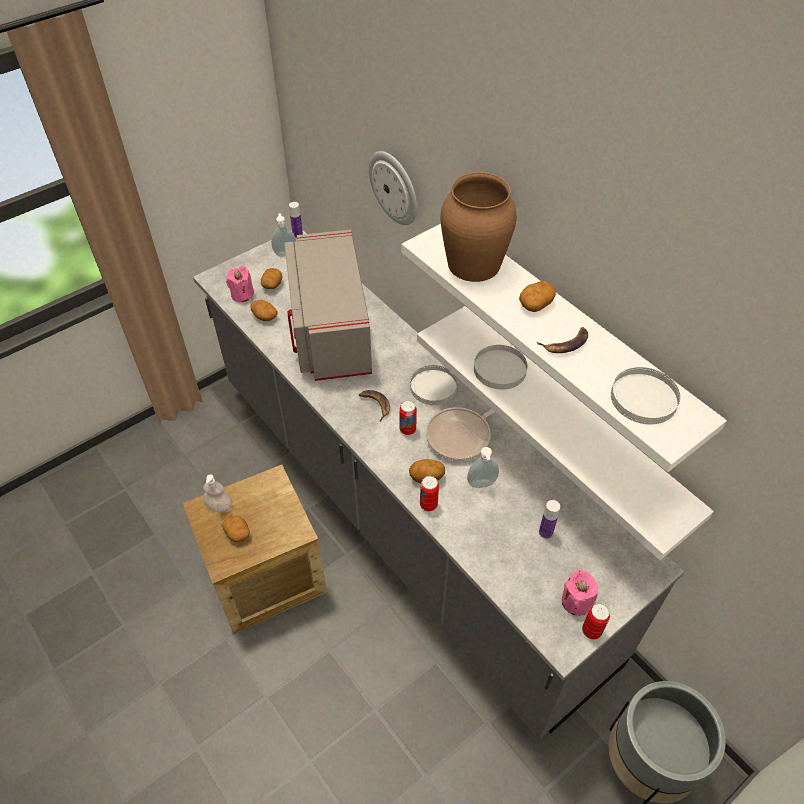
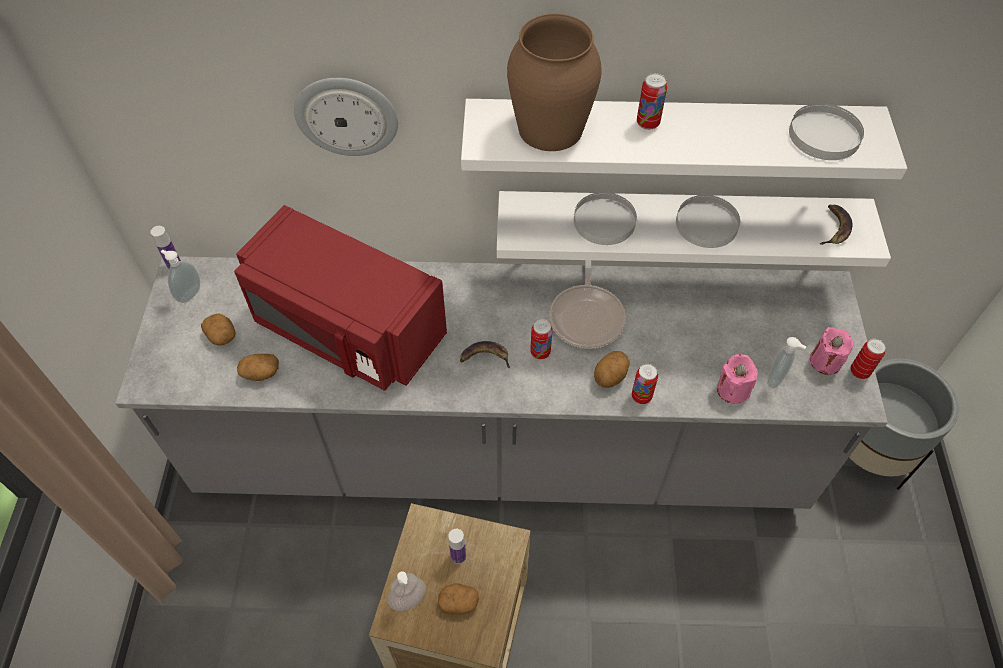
camera: 50 degrees left, 5 degrees up
(242, 294) = (204, 373): pink candle -> pink candle (732, 390)
(329, 330) = (346, 330): grey microwave -> red microwave
(433, 387) = (509, 296): white plate -> white plate (707, 223)
(482, 485) = (655, 341): soap dispenser -> soap dispenser (776, 379)
(536, 303) = (647, 123): potato -> can
(545, 532) = (742, 332): bottle -> bottle (458, 556)
(566, 343) = (717, 138): banana -> banana (834, 227)

